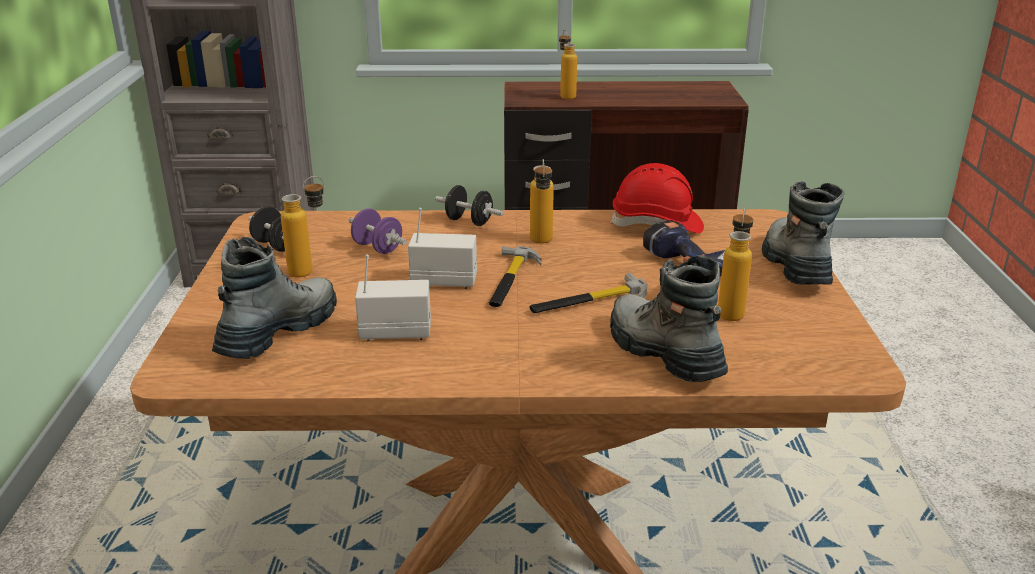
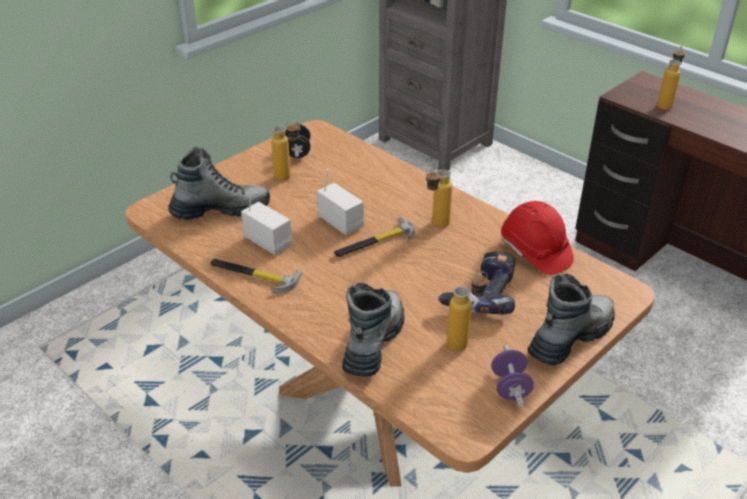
camera: 45 degrees right, 10 degrees up
(377, 248) = (343, 180): purple dumbbell -> purple dumbbell (510, 387)
(469, 221) = (421, 187): black dumbbell -> none
(589, 302) = (392, 283): hammer -> hammer (253, 276)

